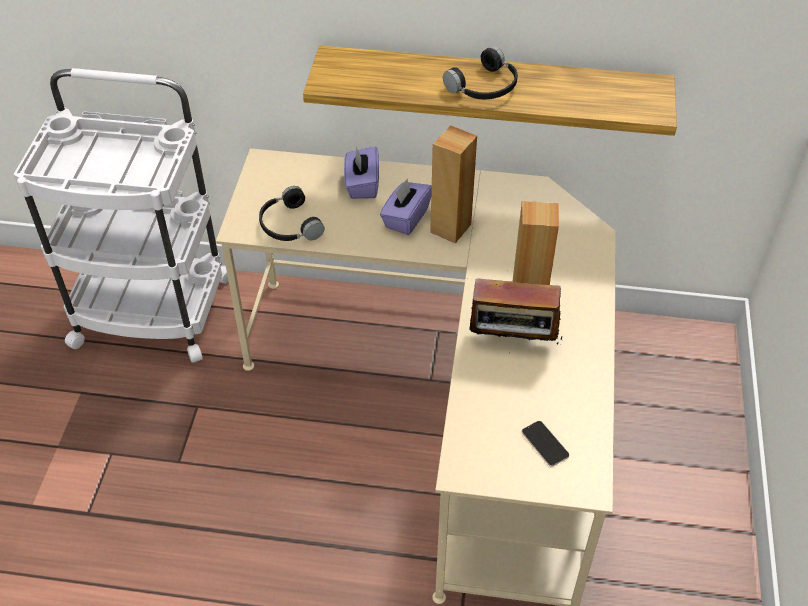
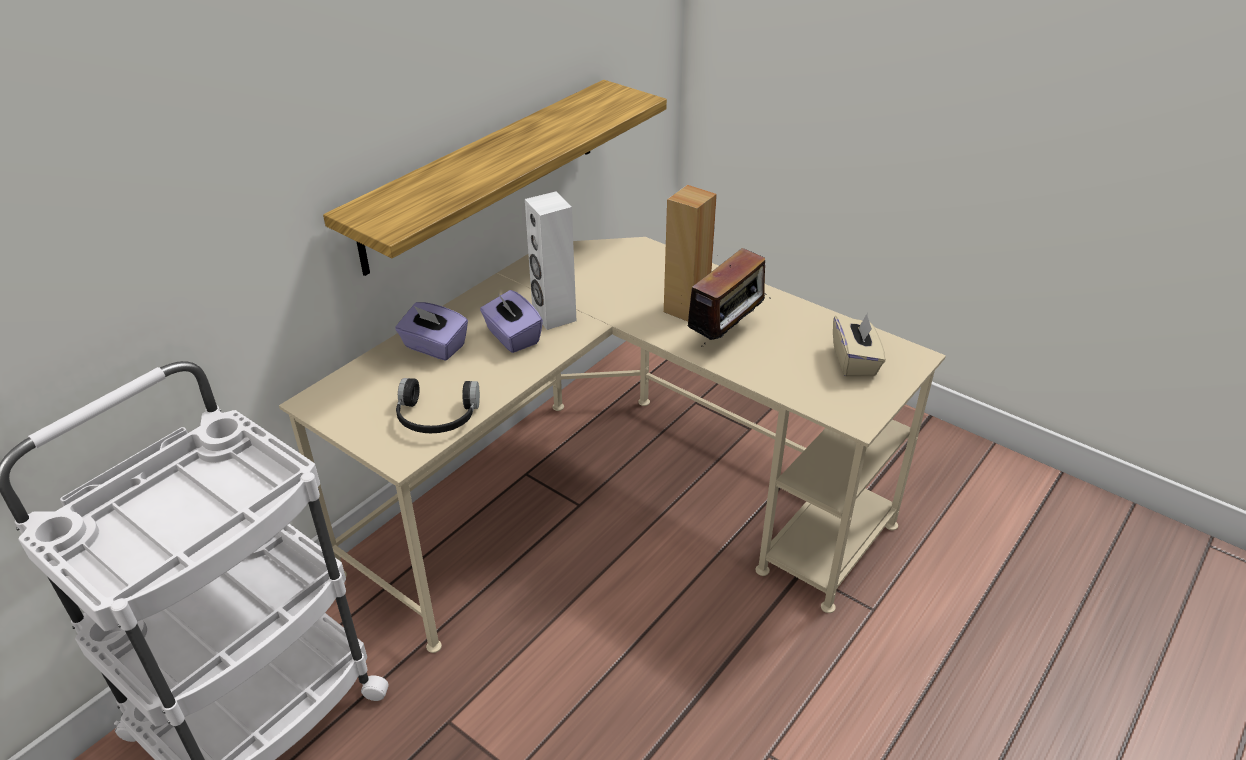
camera: 60 degrees left, 10 degrees down
(450, 228) = (553, 316): brown speaker -> white speaker
(485, 87) = (514, 153): black headphones -> none
(545, 444) = (855, 361): phone -> beige tissue box

